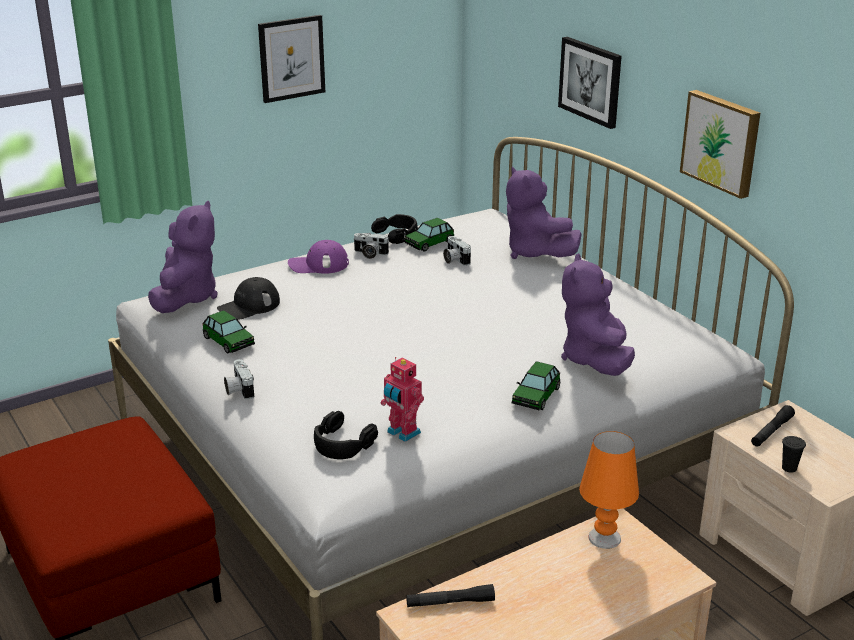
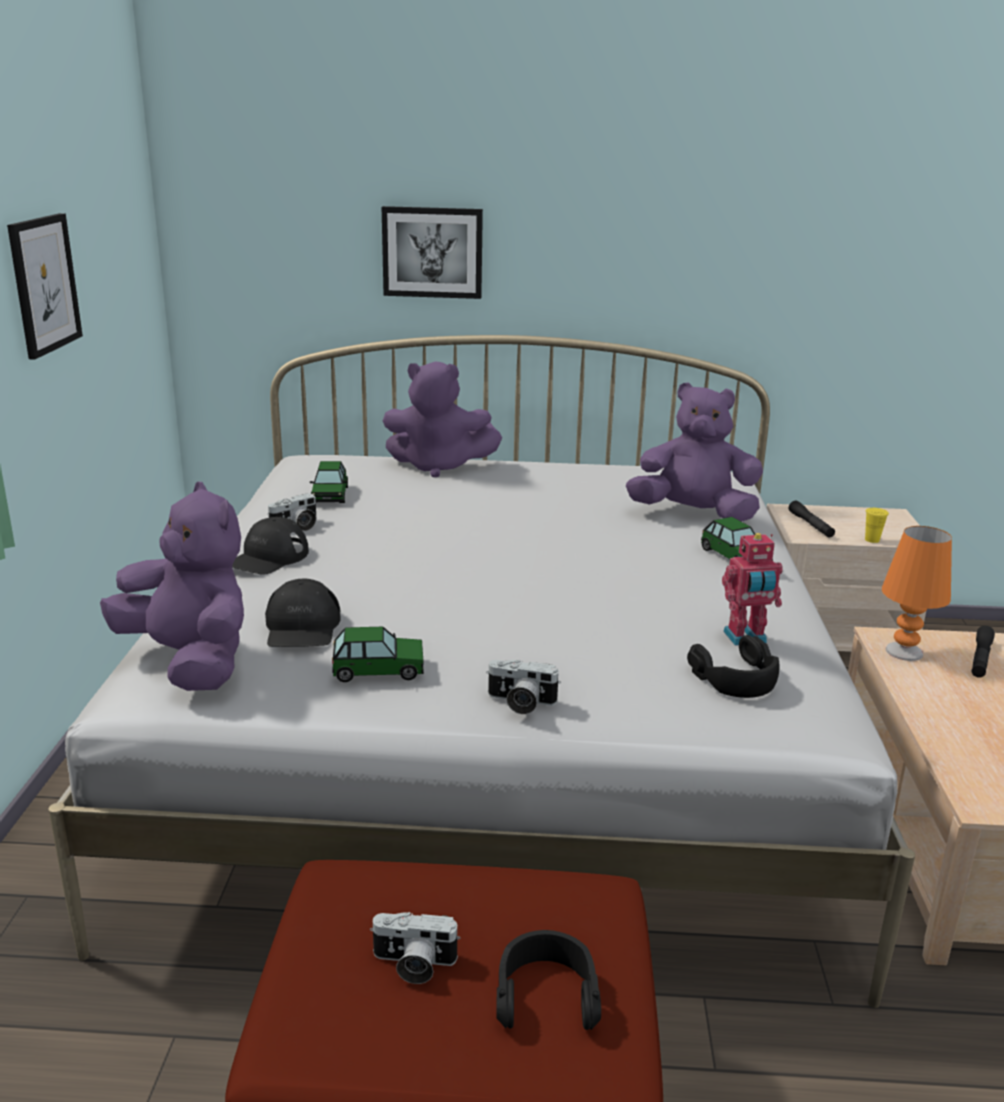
camera: 55 degrees left, 5 degrees down
(318, 264) = (268, 558): purple cap -> black cap
(397, 234) = (276, 501): black headphones -> black headphones (546, 994)
(450, 603) = (970, 770): black flashlight -> black flashlight (980, 659)
(454, 260) = (392, 497): camera -> camera (413, 964)
(595, 360) = (693, 514): purple plush toy -> purple plush toy turned 150 degrees clockwise
(722, 142) = (648, 270): picture -> none
(789, 468) = (872, 540): black cup -> yellow cup

